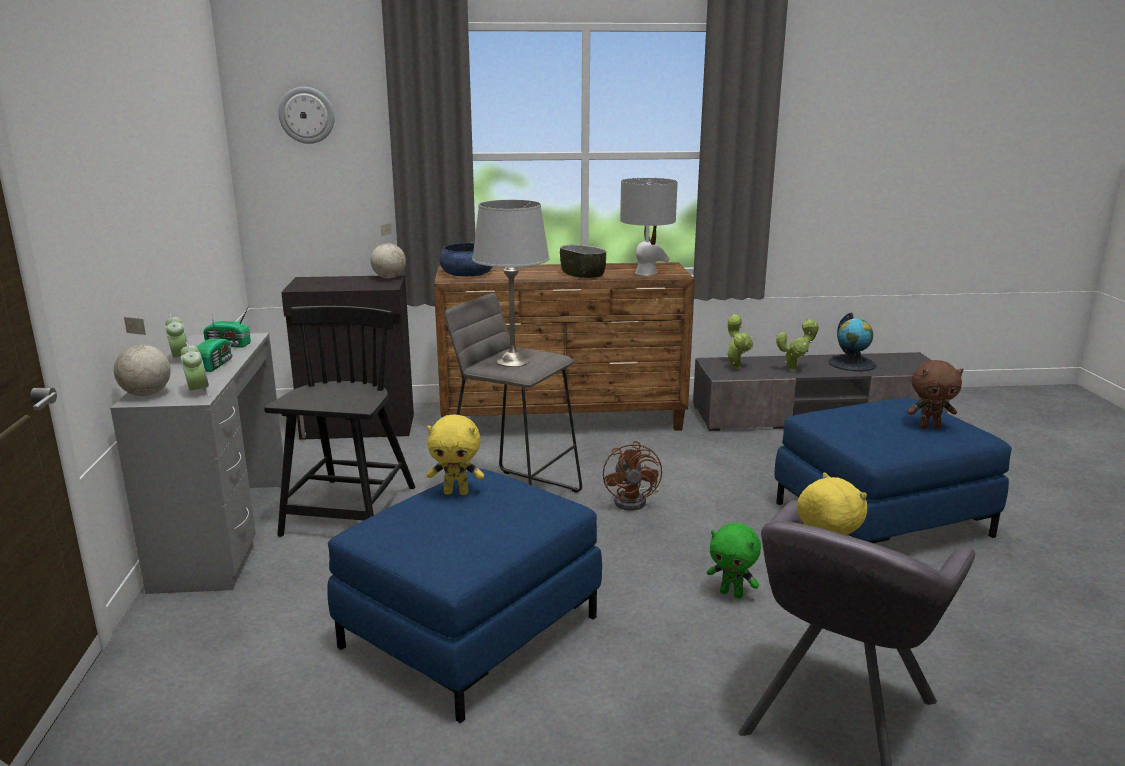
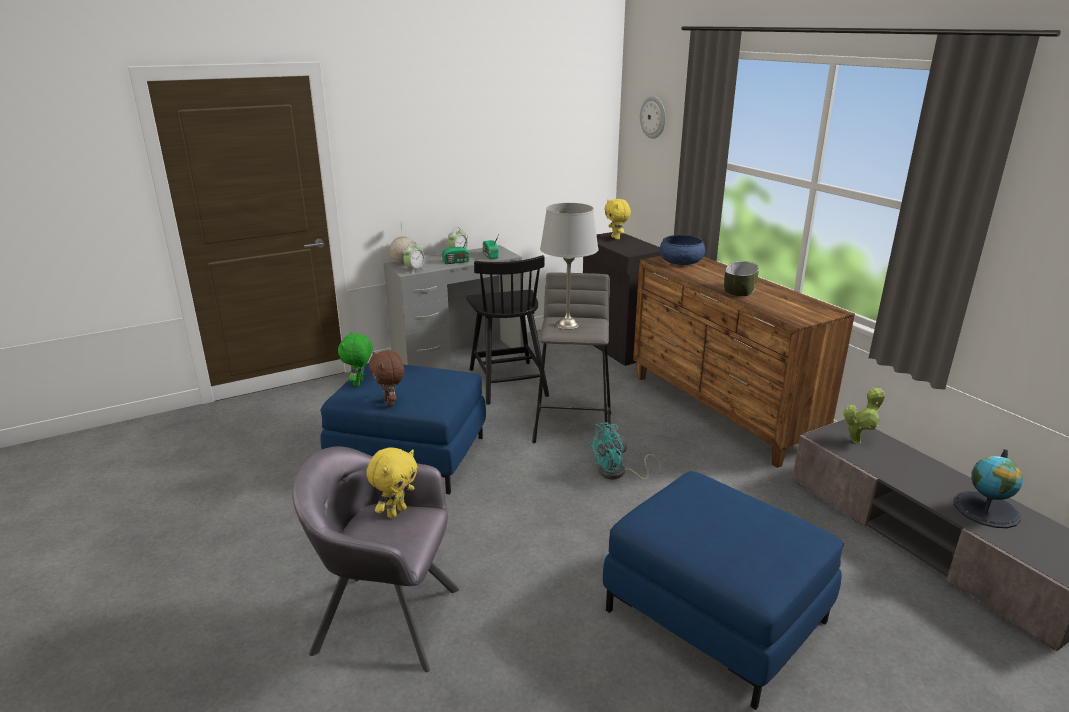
camera: 65 degrees right, 5 degrees up
(350, 512) = (507, 381): black chair -> black chair turned 90 degrees clockwise
(388, 278) = (652, 248): globe -> none
(456, 492) = (429, 374): yellow plush toy -> yellow plush toy (616, 238)
(635, 501) = (617, 474): brown fan -> turquoise fan
(646, 273) = (785, 308): grey table lamp -> none
(732, 593) = (515, 545): green plush toy -> green plush toy (359, 383)
(794, 370) = (902, 474): potted plant -> none
(929, 426) = (737, 548): brown plush toy -> brown plush toy (390, 403)

